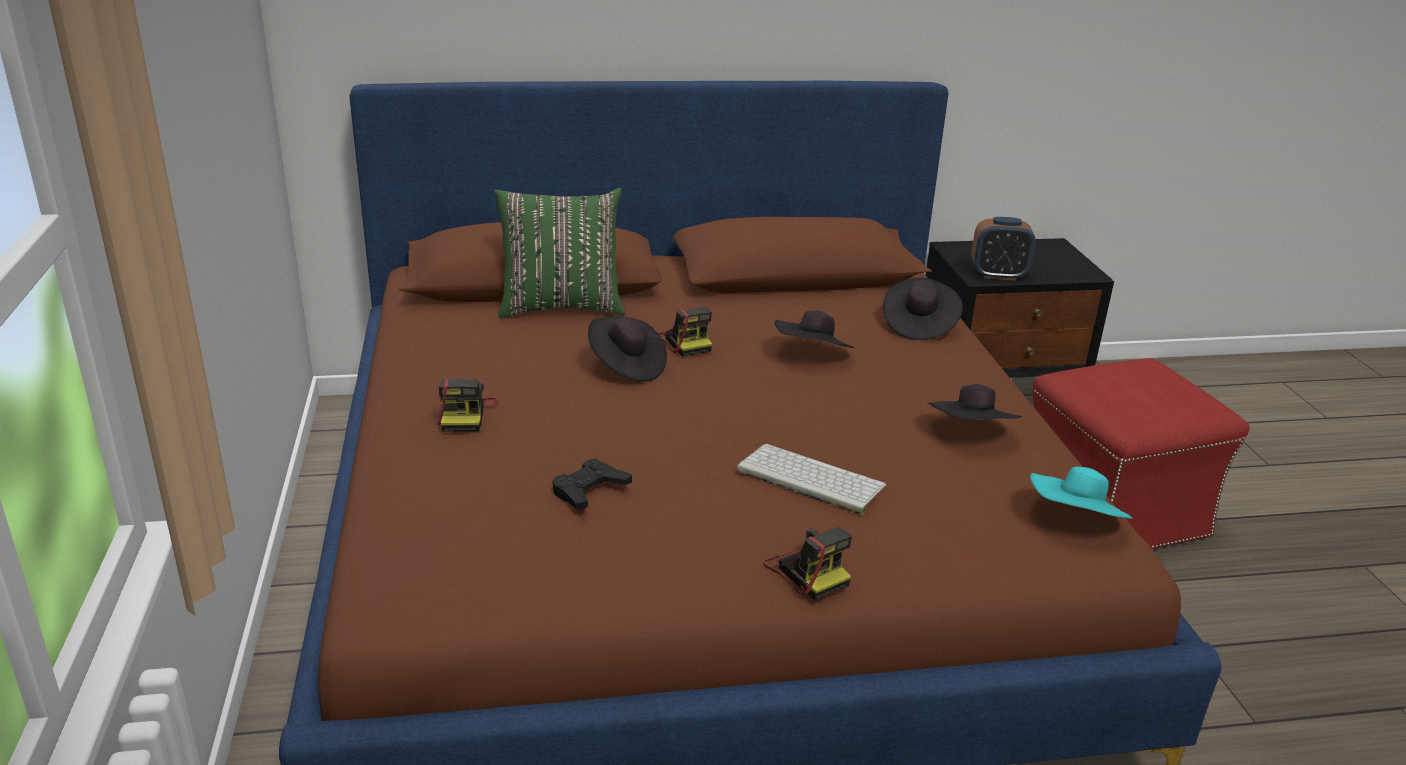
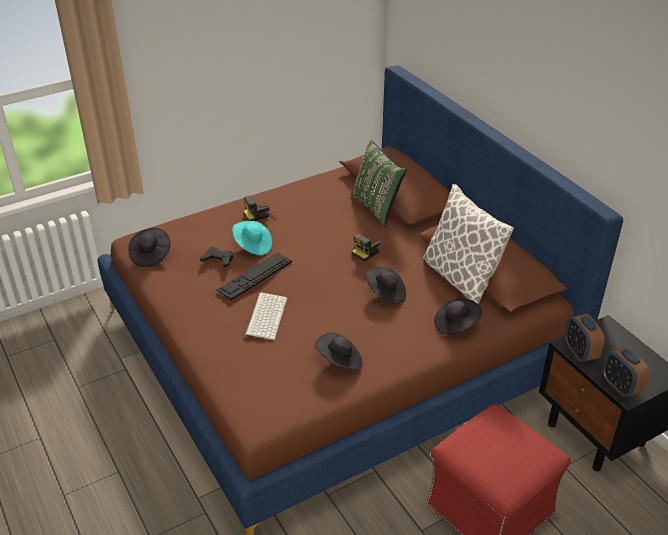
camera: 70 degrees right, 10 degrees up
(626, 366) = (329, 241): black hat -> black hat (150, 255)
(677, 460) = (254, 275): none -> keyboard
(805, 294) = (460, 277): none -> pillow
(807, 571) = (196, 329): camera -> none
(1070, 272) = (620, 386): none -> alarm clock
(1075, 521) = (277, 406): turquoise hat -> turquoise hat (252, 246)

